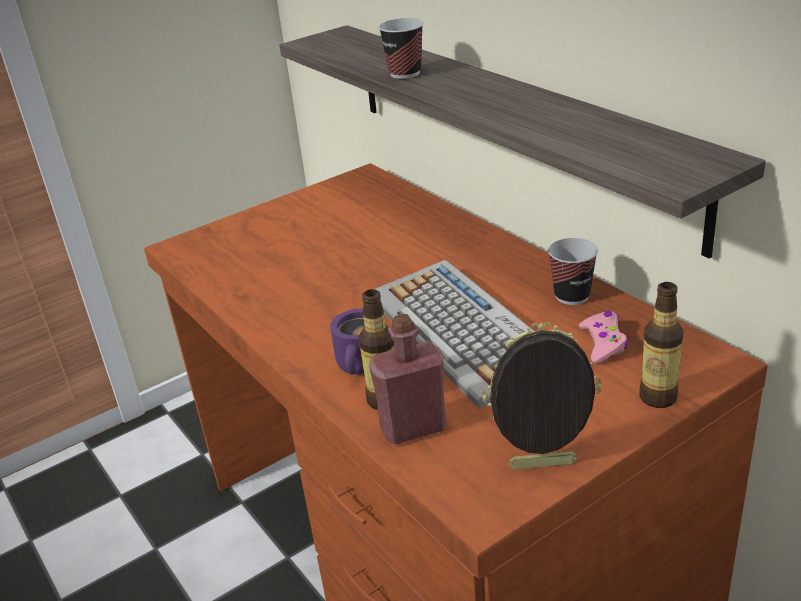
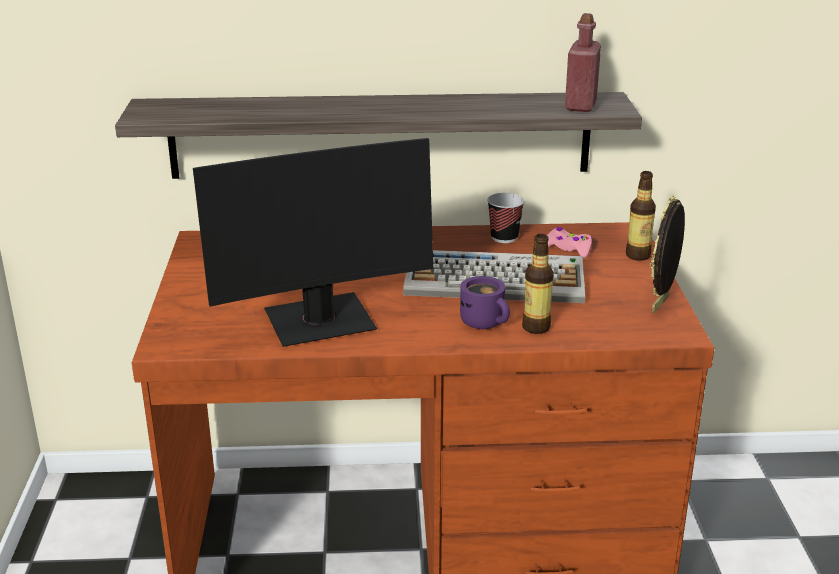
camera: 60 degrees left, 5 degrees down
(276, 286) = (320, 322): none -> monitor
(405, 73) = (305, 112): cup -> none
(413, 428) = (579, 328): red bottle -> red bottle (580, 105)

